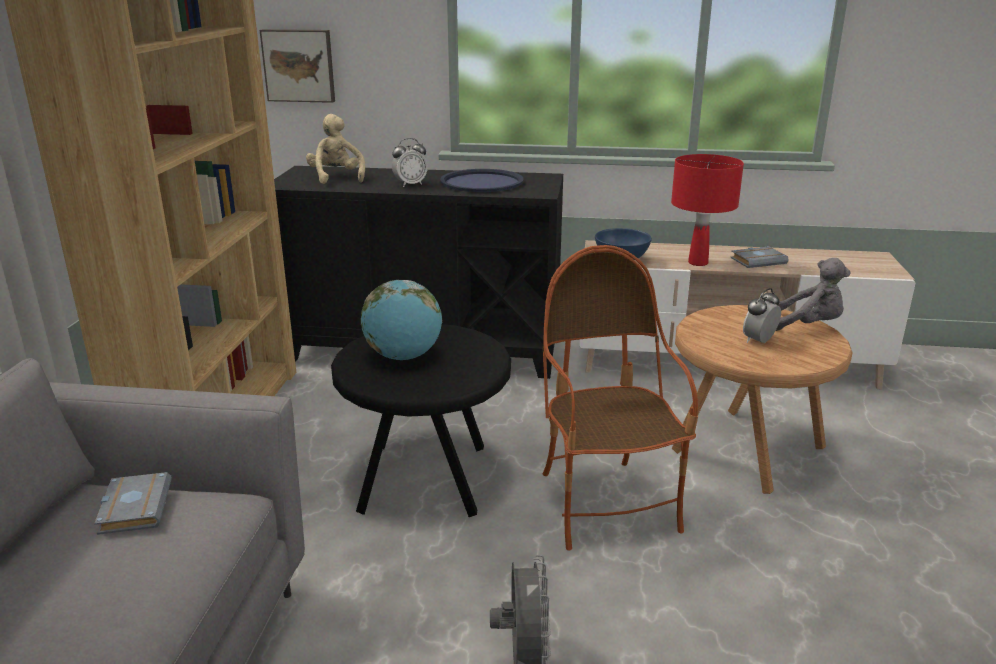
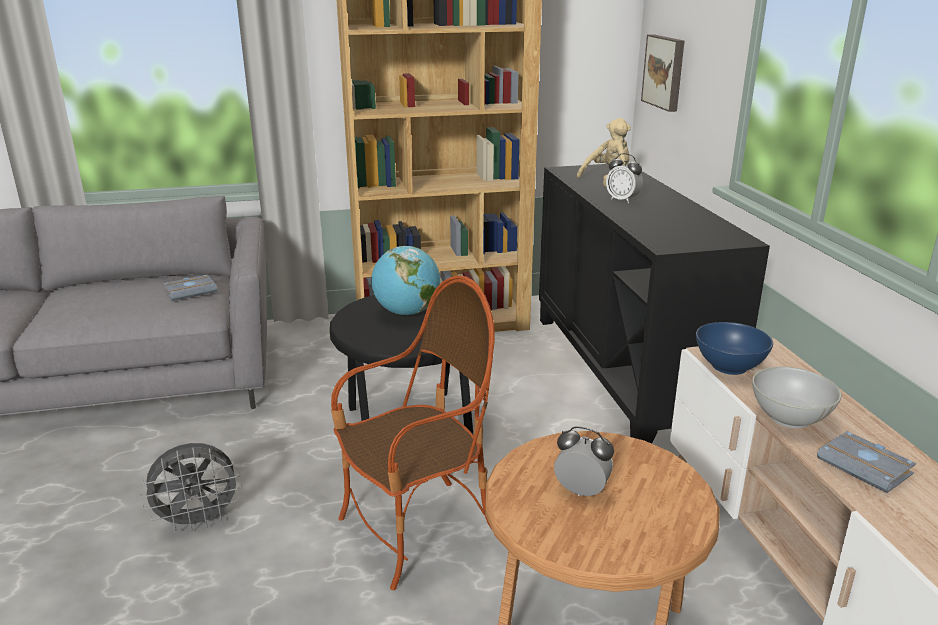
camera: 70 degrees right, 0 degrees up
(481, 182) = (671, 220): blue tray -> none
(697, 263) = (789, 418): red table lamp -> white bowl
(809, 325) = (673, 533): grey plush toy -> none

